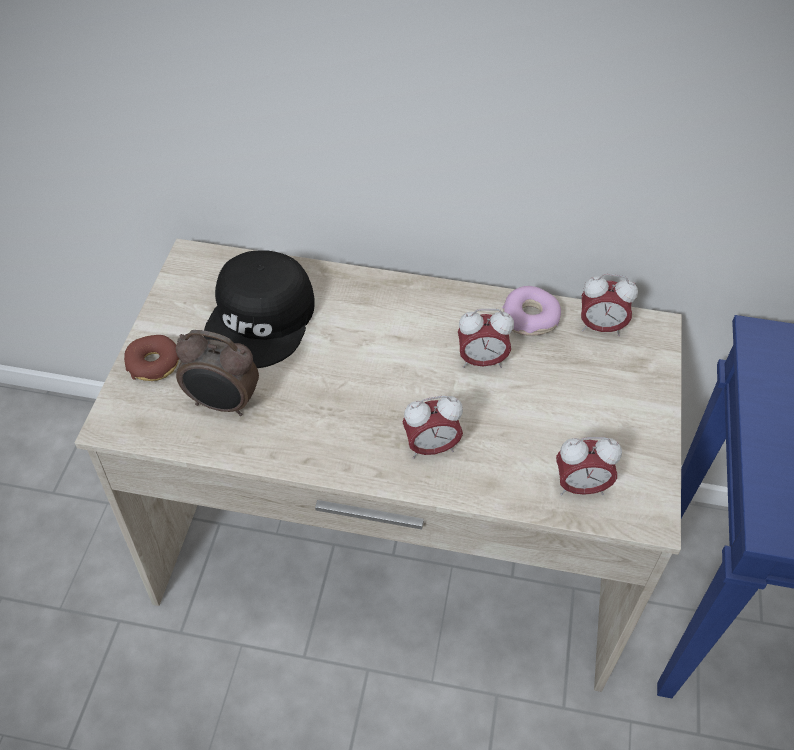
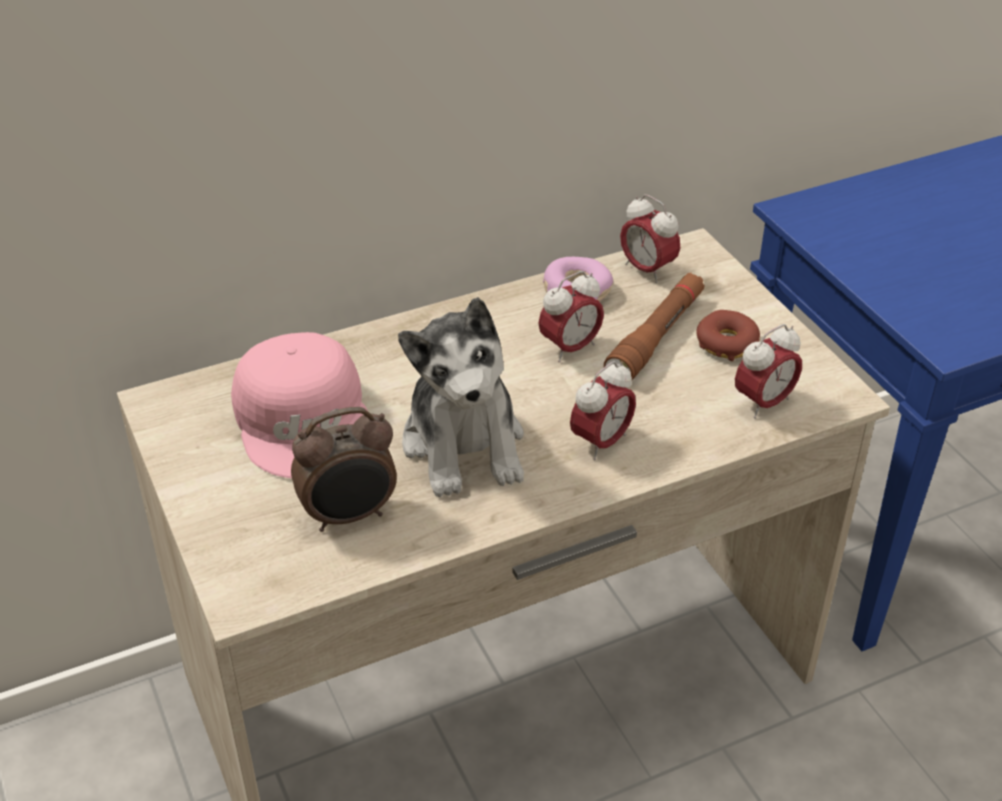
camera: 35 degrees left, 10 degrees down
(154, 364) = (227, 520): donut -> donut (726, 343)
(262, 319) = (306, 419): black cap -> pink cap
(340, 395) = (465, 444): none -> plush toy
(552, 387) = (656, 337): none -> brown flashlight
(600, 327) = (647, 270): alarm clock -> alarm clock turned 75 degrees clockwise

